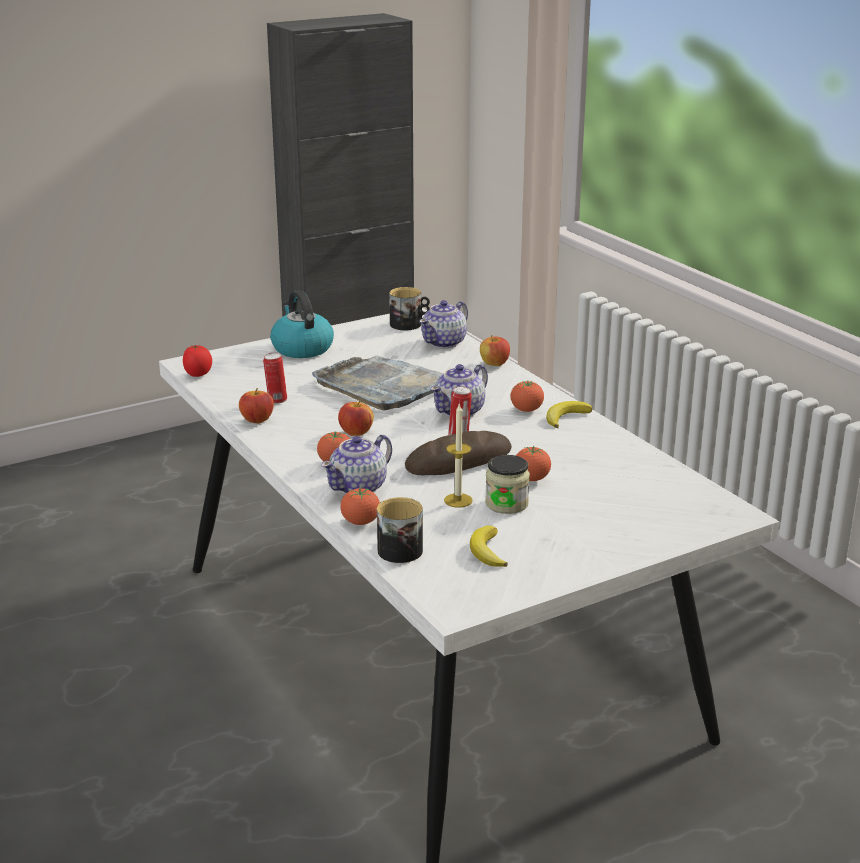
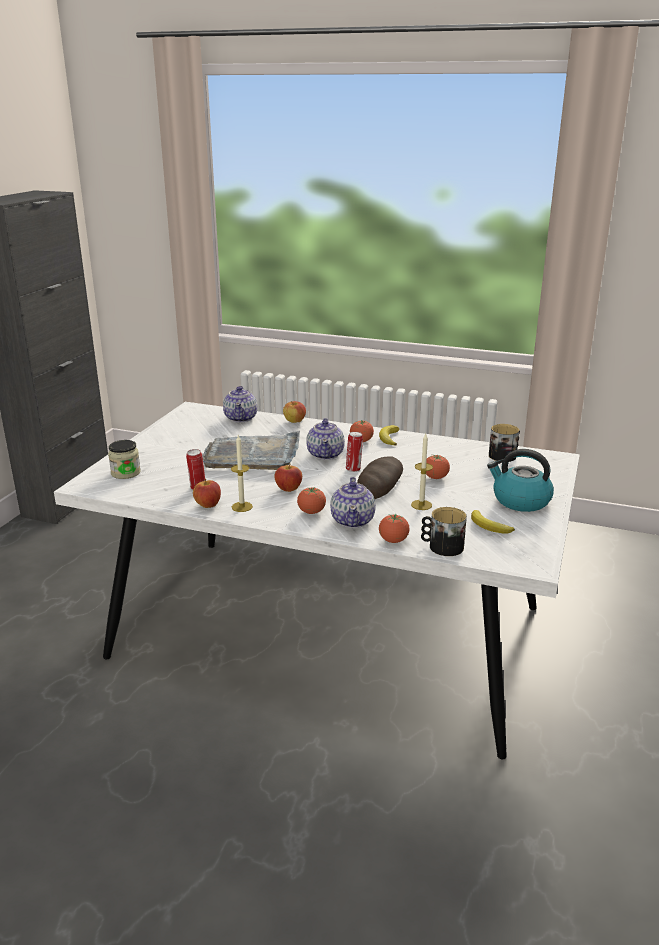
camera: 40 degrees left, 0 degrees up
(198, 375) = (106, 491): tomato -> none
(283, 433) = (242, 507): none -> candle
(301, 348) = (151, 449): kettle -> kettle (520, 500)
(409, 324) = (198, 414): mug -> mug (505, 455)
(506, 504) = (449, 496): jar -> jar (125, 473)

